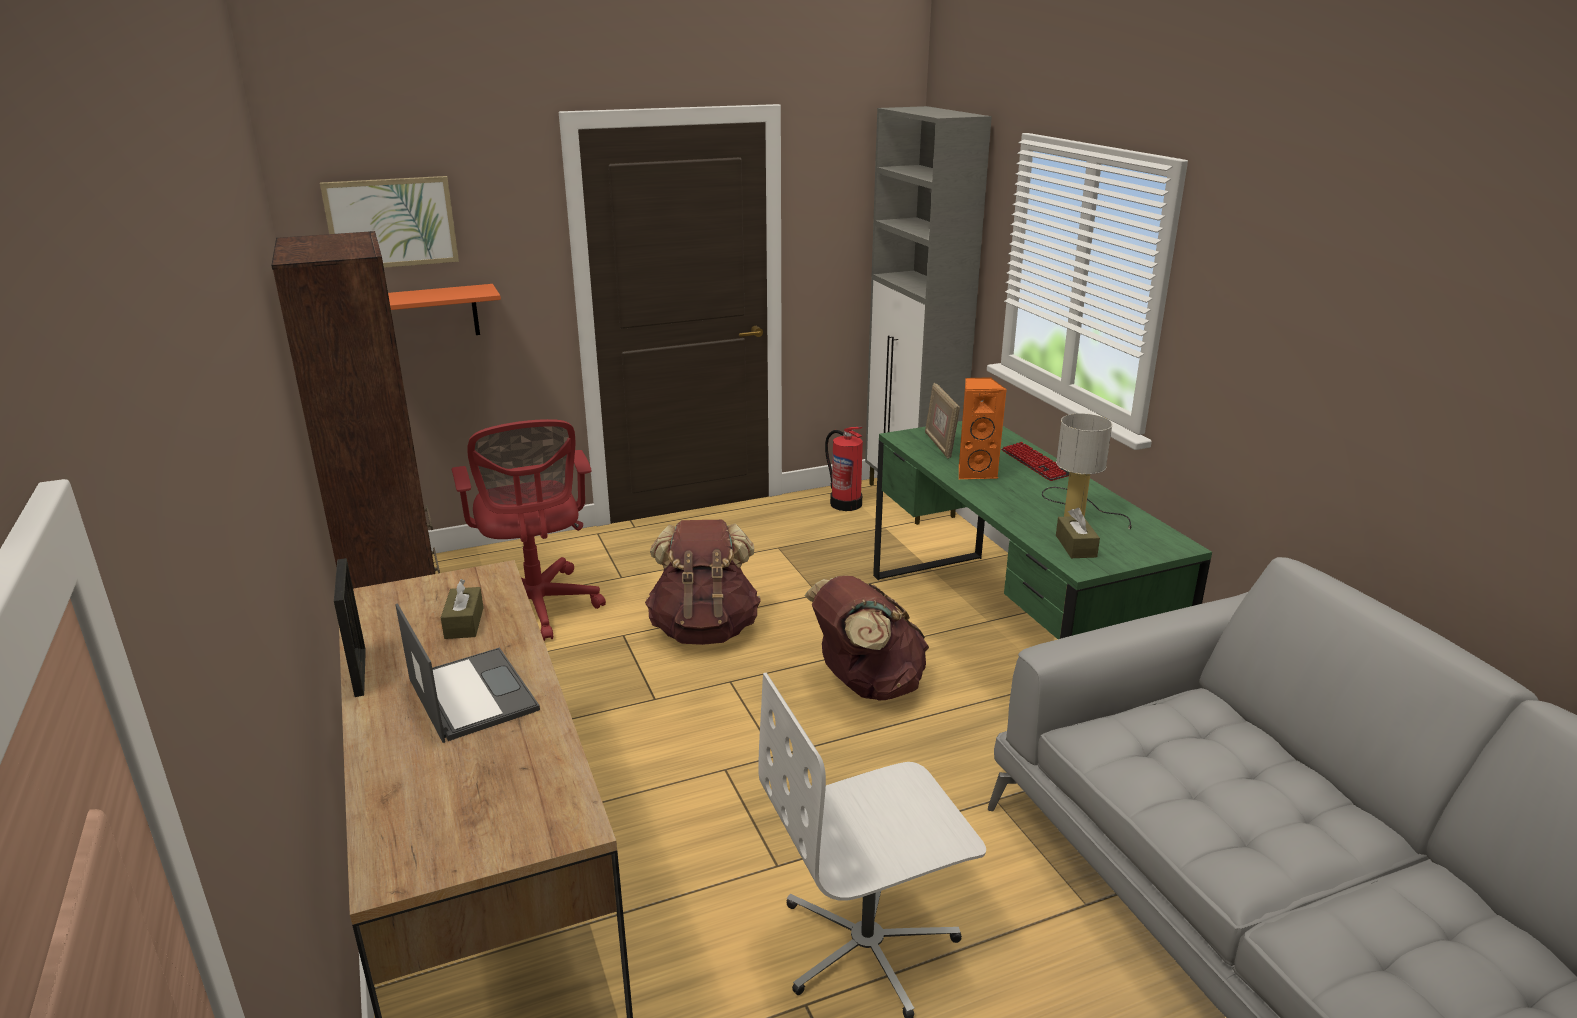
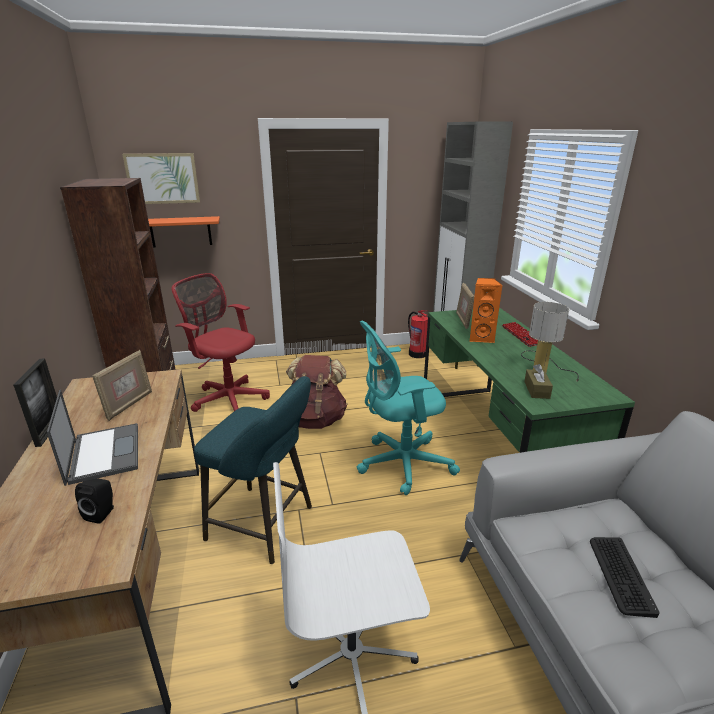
camera: 10 degrees right, 0 degrees up
(464, 623) = (129, 405): brown tissue box -> picture frame
(525, 770) = (102, 513): none -> black speaker
(538, 609) = (228, 399): red office chair -> red office chair turned 135 degrees clockwise
(680, 797) = (265, 525): none -> turquoise stool
(866, 685) = (400, 464): brown backpack -> turquoise office chair
(1215, 776) = (620, 575): none -> keyboard

